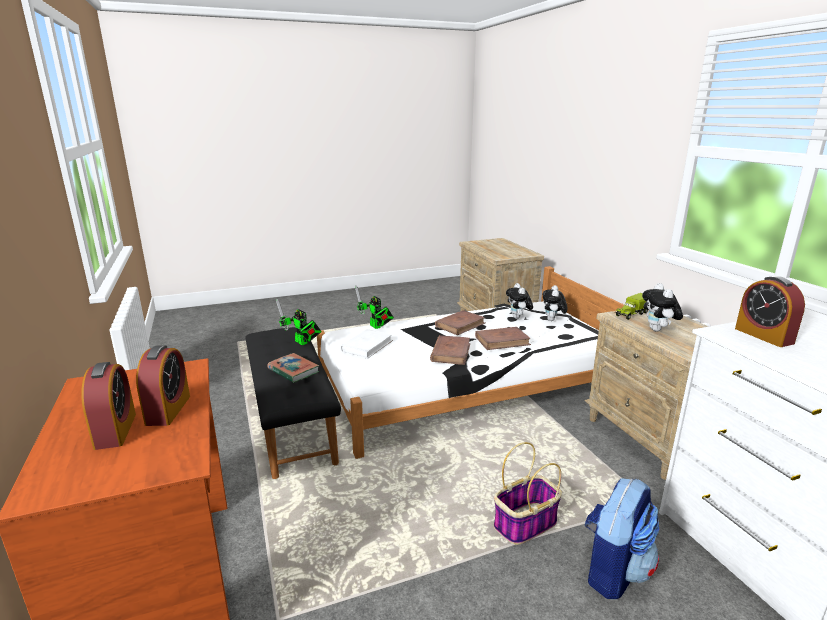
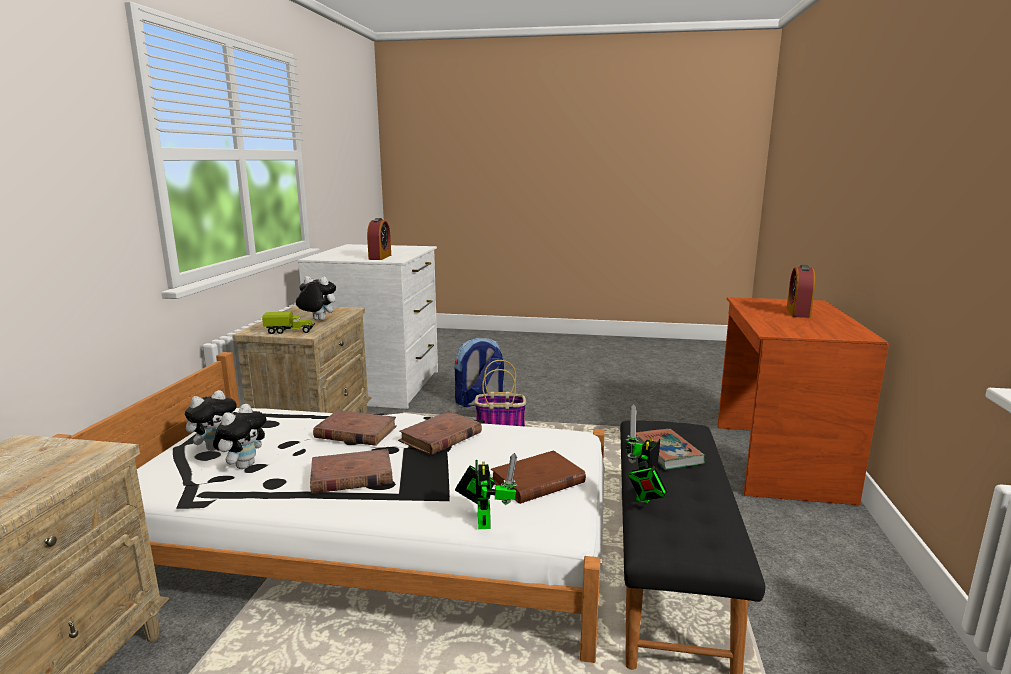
camera: 150 degrees left, 5 degrees down
(168, 410) = (769, 315): alarm clock -> none
(302, 343) = (644, 498): toy robot -> toy robot turned 135 degrees counterclockwise
(367, 346) = (537, 481): white book -> brown book
(658, 330) = (317, 320): plush toy -> plush toy turned 105 degrees counterclockwise

